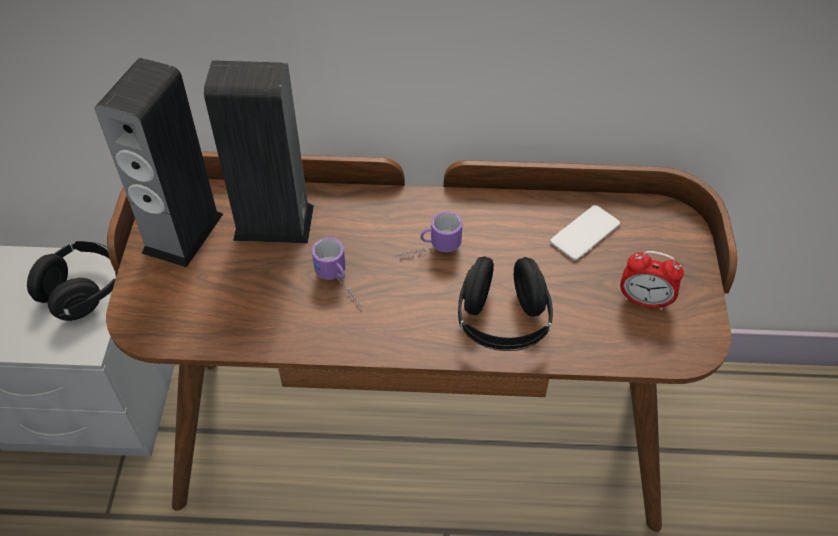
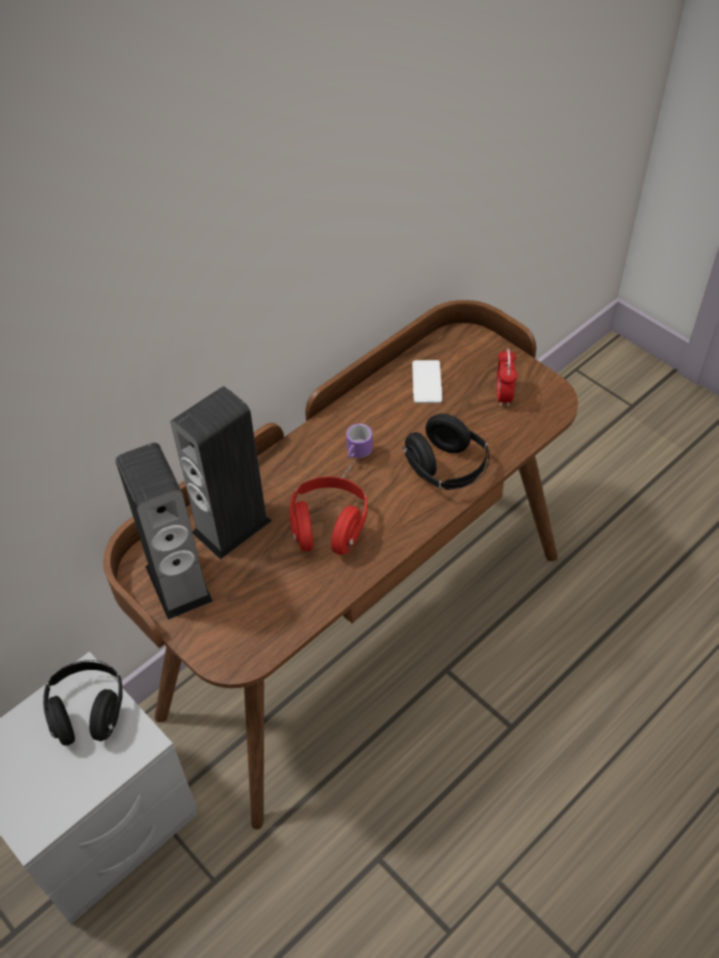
camera: 45 degrees left, 0 degrees up
(341, 286) = (328, 527): mug -> red headphones
(644, 301) = (503, 395): alarm clock -> alarm clock turned 120 degrees clockwise

